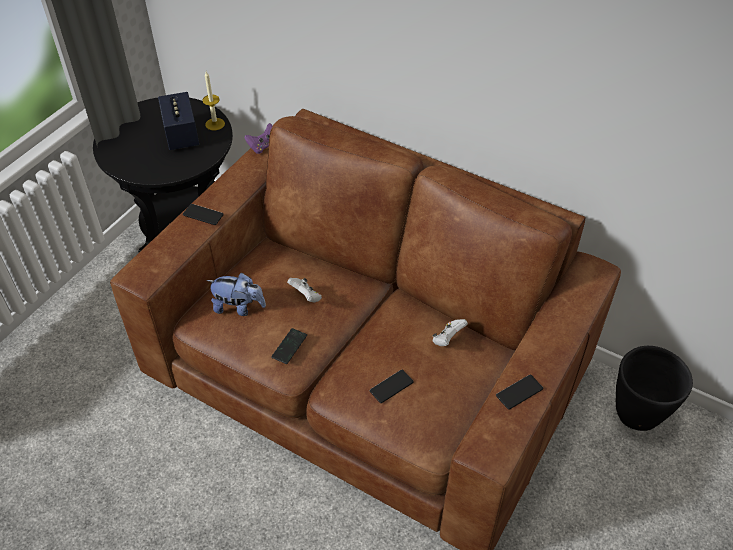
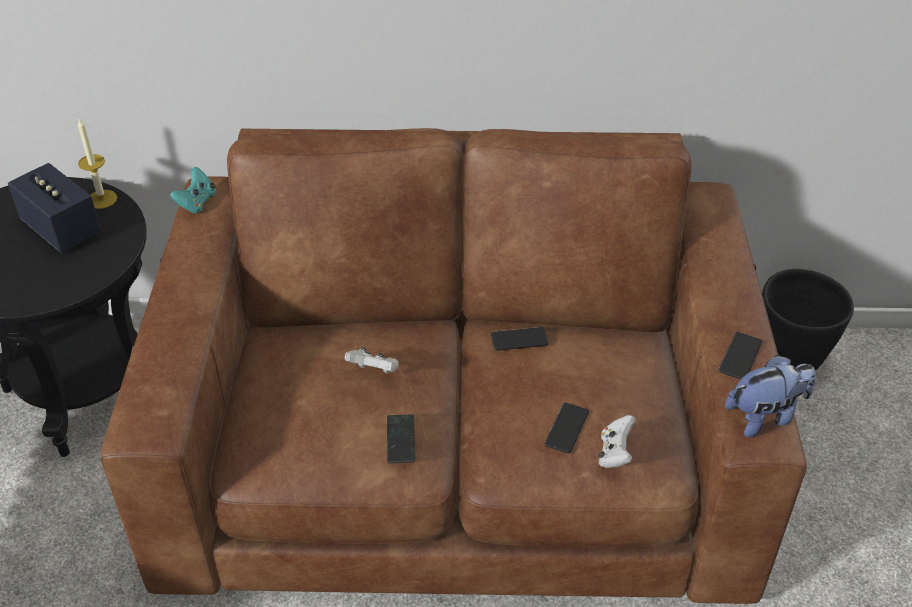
camera: 30 degrees left, 5 degrees down
(203, 215) = (178, 315): phone -> phone (519, 339)
(239, 307) = (294, 421): plush toy -> plush toy (765, 416)
(263, 146) = (197, 202): purple game controller -> turquoise game controller
(448, 339) = (585, 347): white game controller -> white game controller (614, 453)

